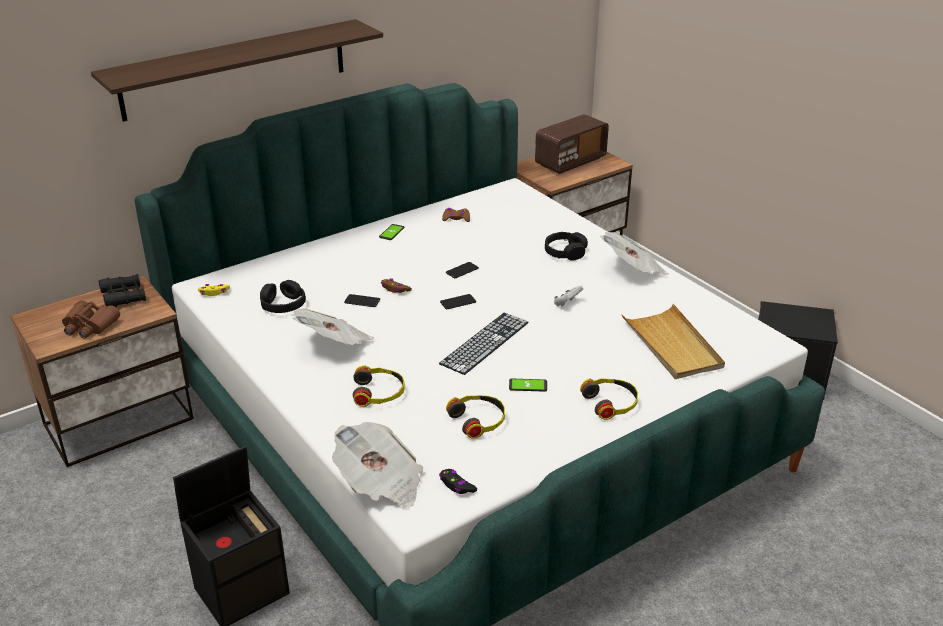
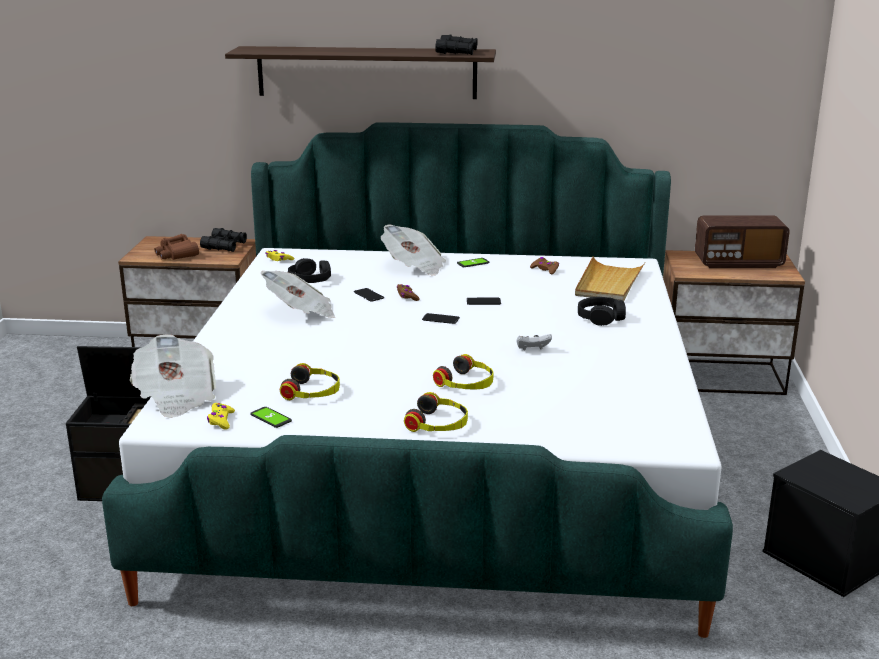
camera: 40 degrees right, 10 degrees down
(335, 32) = (457, 52): none -> black binoculars
(379, 392) = (276, 349): headphones -> headphones (466, 383)
(456, 485) = (221, 420): black game controller -> yellow game controller
(485, 343) = (411, 350): keyboard -> none
(528, 386) = (392, 387): phone -> phone (271, 418)
(633, 270) = (643, 349): newspaper -> newspaper (414, 267)
(672, 345) = (575, 409): beige tray -> beige tray (608, 283)

